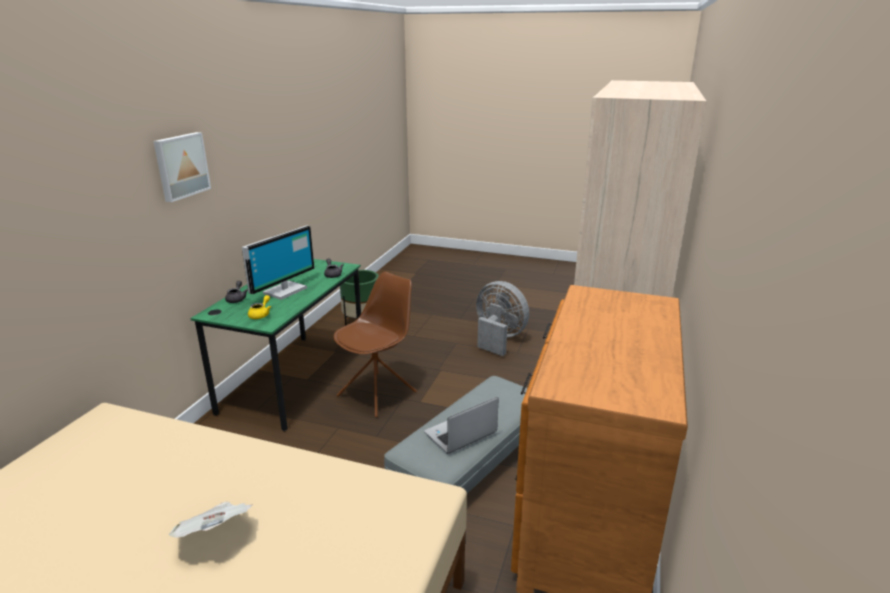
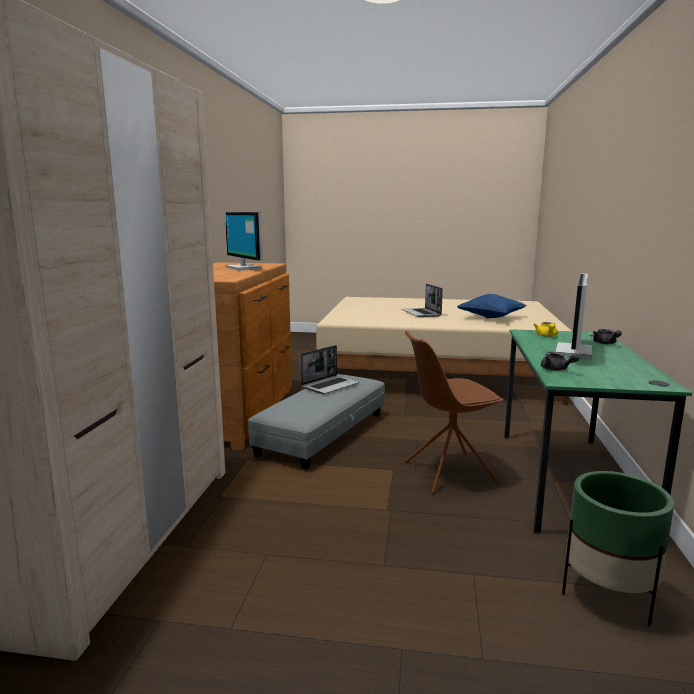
camera: 170 degrees right, 10 degrees down
(121, 478) = (491, 318): none -> blue pillow
(181, 166) = (645, 181): picture -> none
(215, 533) = (422, 313): newspaper -> laptop
(378, 393) = (448, 473): brown chair -> brown chair turned 45 degrees clockwise
(498, 338) = (301, 585): grey fan -> none
(590, 350) = (244, 268): none -> monitor

